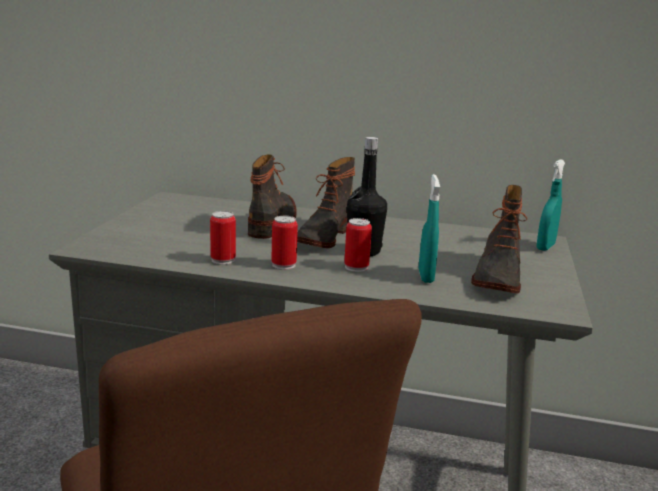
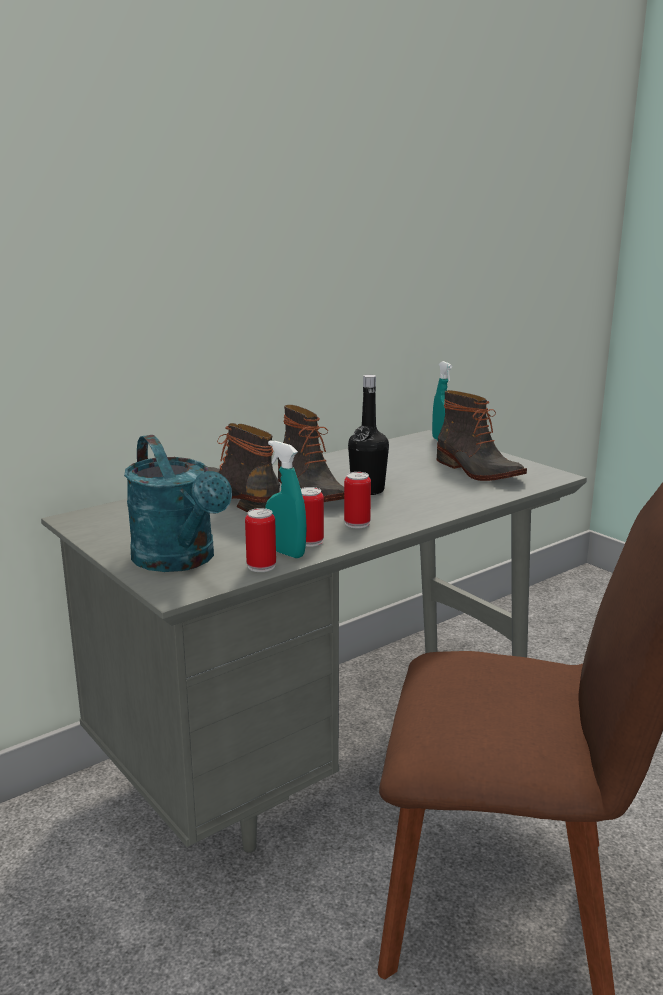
camera: 50 degrees left, 0 degrees up
(136, 236) = (180, 560): none -> turquoise watering can
(356, 267) = (399, 502): can -> can (261, 566)
(426, 276) = (448, 488): turquoise spray bottle -> turquoise spray bottle (285, 552)

